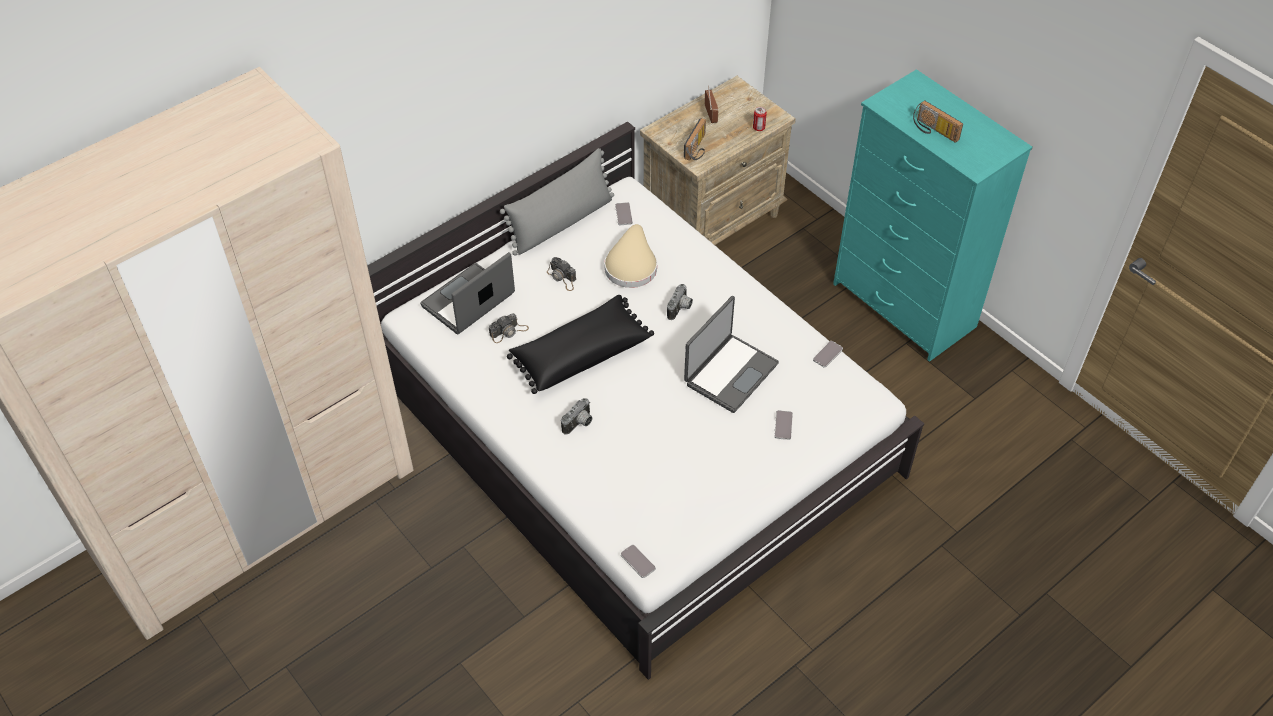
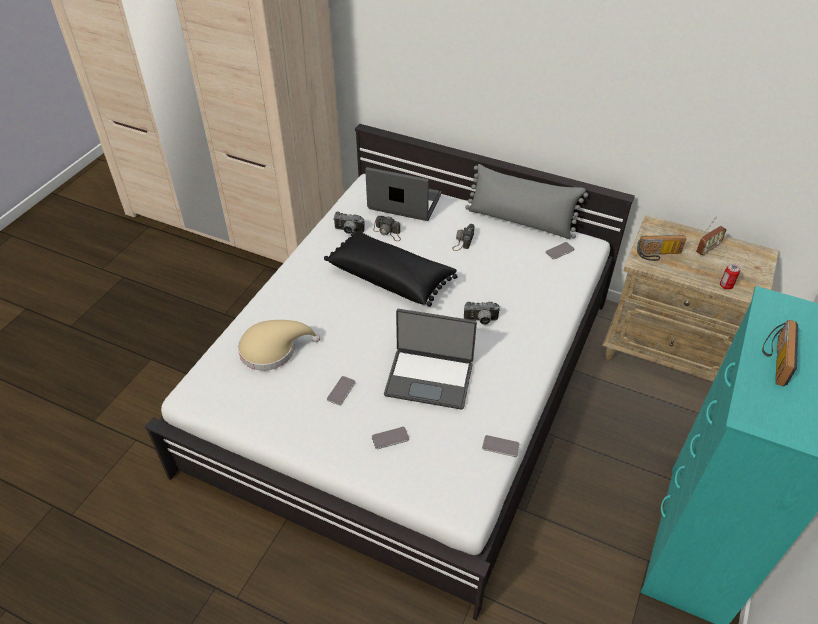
camera: 65 degrees right, 5 degrees down
(579, 424) = (318, 301): camera -> camera (348, 231)
(631, 265) = (506, 274): beige hat -> beige hat (272, 349)
(638, 561) = (192, 384): phone -> phone (341, 391)

